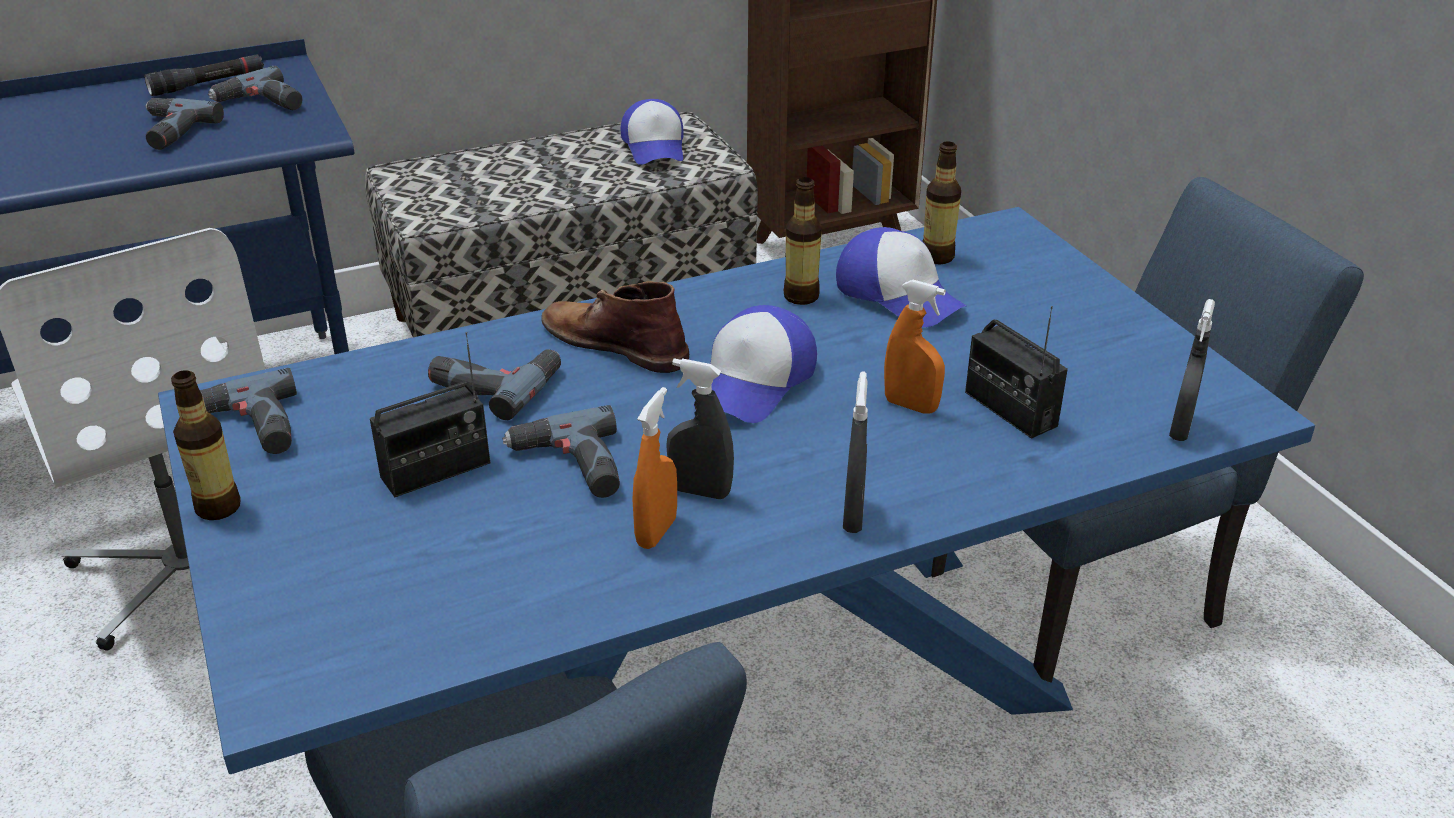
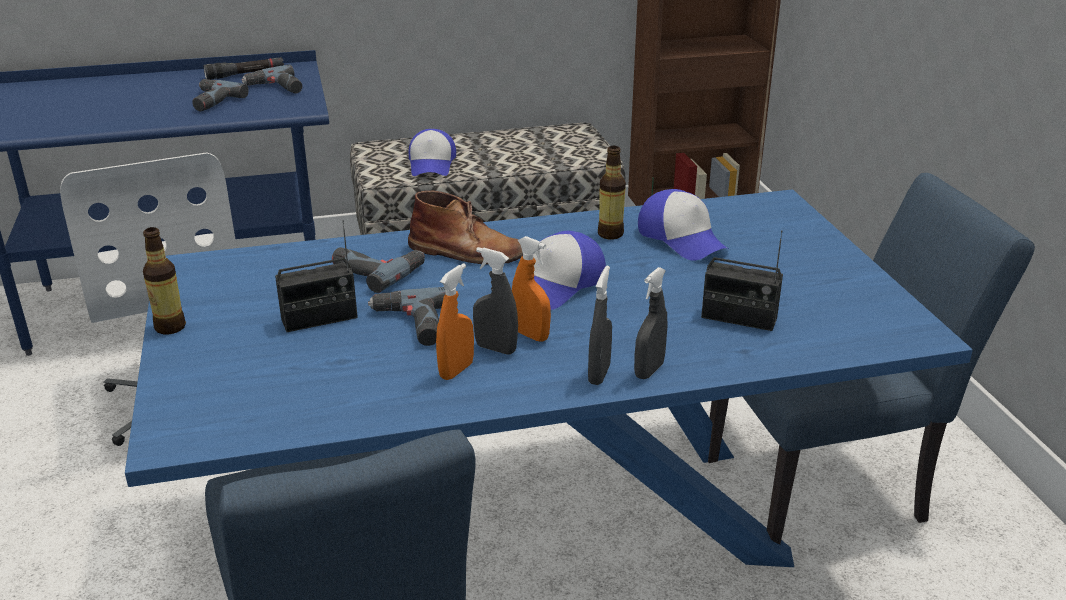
camera: 10 degrees right, 5 degrees down
(248, 428) = (205, 282): power drill -> none
(614, 342) = (468, 252): brown boot -> brown boot turned 150 degrees clockwise
(655, 147) = (556, 143): cap -> cap (432, 164)
(910, 406) = (666, 309): orange spray bottle -> orange spray bottle (530, 335)
(937, 257) = (719, 217): bottle -> none
(1010, 409) = (739, 318): radio -> radio turned 45 degrees counterclockwise
(1180, 428) = (864, 342): grey spray bottle -> grey spray bottle (649, 370)

